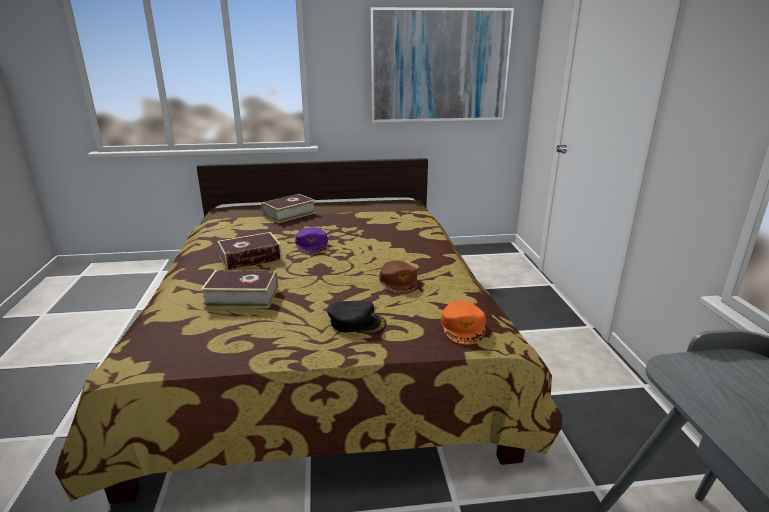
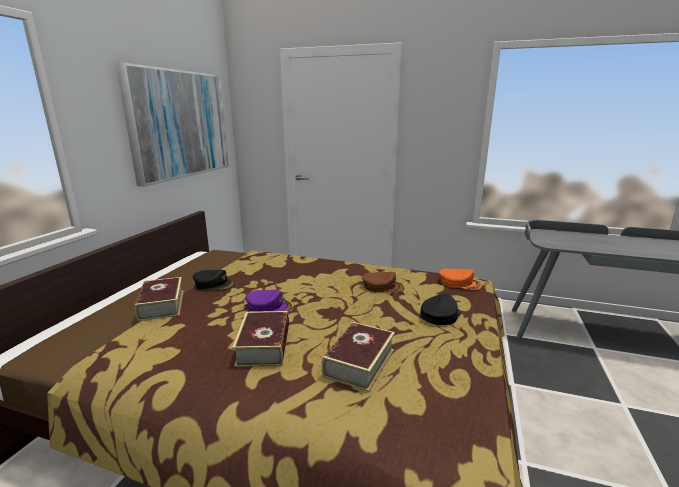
camera: 65 degrees left, 5 degrees down
(336, 217) = (214, 284): none -> black cap

